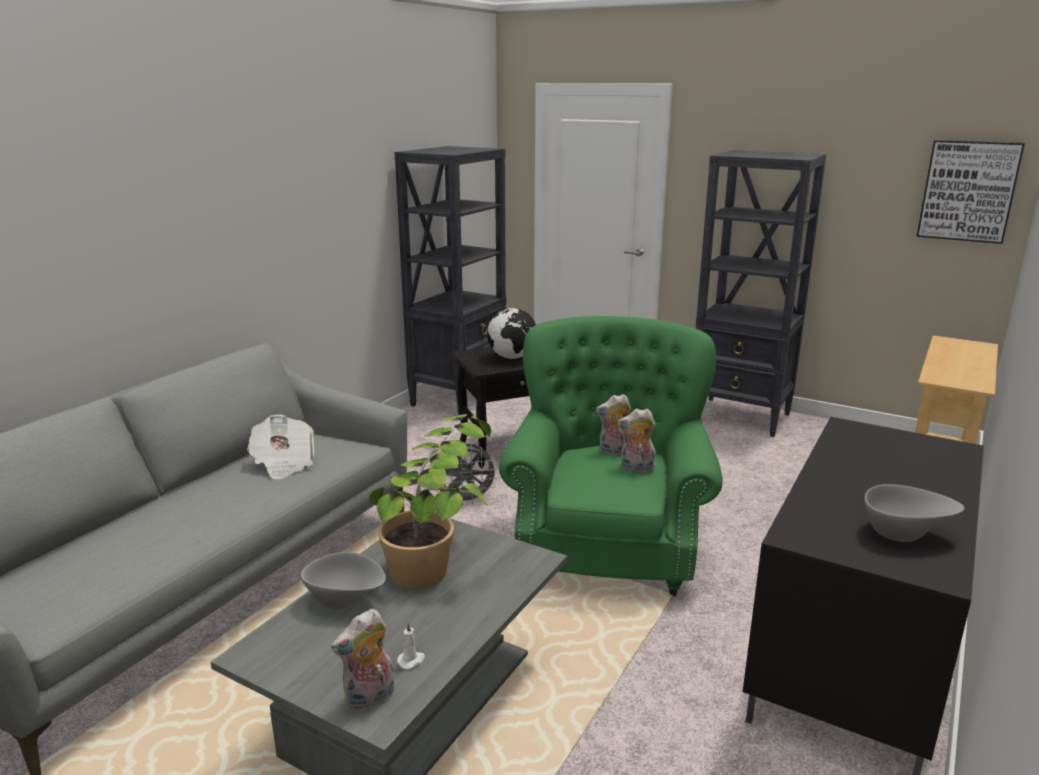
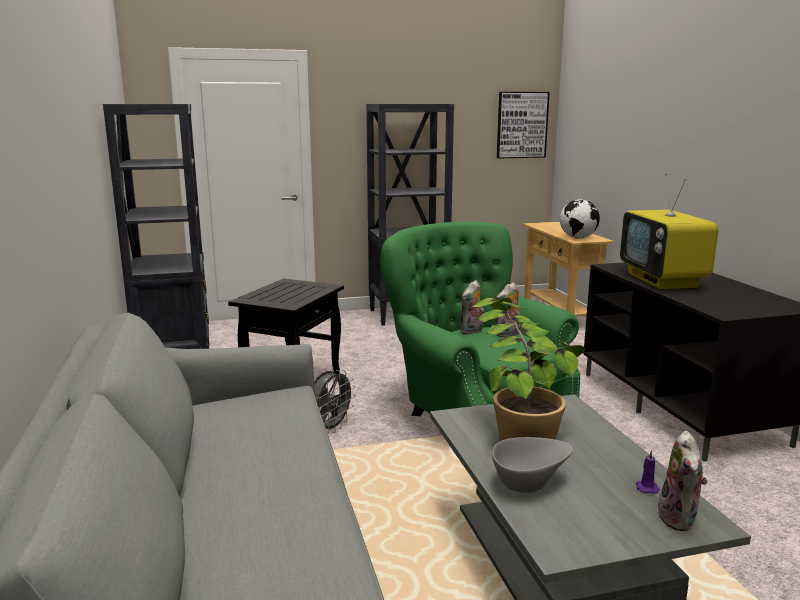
camera: 45 degrees left, 5 degrees down
(283, 463) = (251, 426): newspaper -> none
(411, 660) = (646, 487): white candle -> purple candle
(512, 357) = (292, 292): globe -> globe (578, 238)
(858, 468) = (663, 280): none -> television
(904, 534) = (748, 298): grey bowl -> none

